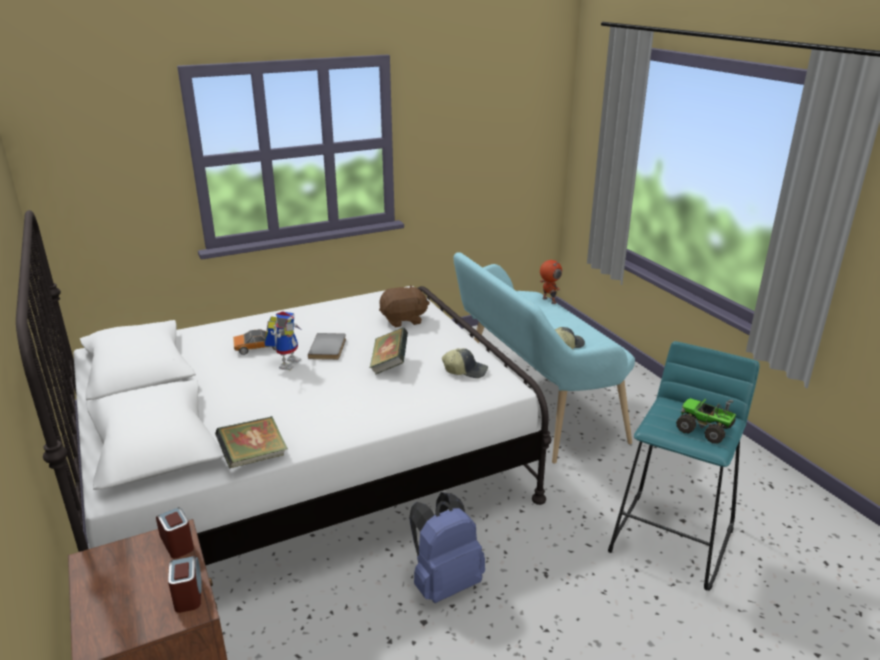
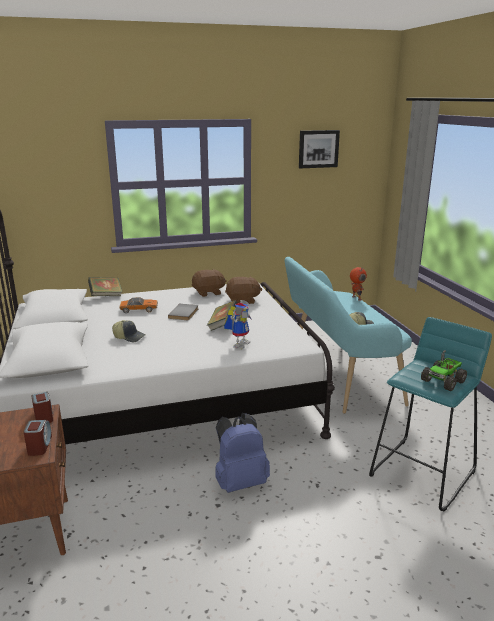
camera: 10 degrees right, 5 degrees down
(254, 457) = (110, 371): book -> book (106, 296)
(287, 362) = (153, 319): toy robot -> toy robot (239, 343)
(351, 310) = (208, 293): none -> brown plush toy
(465, 370) = (276, 333): cap -> cap (129, 337)
(481, 93) = (318, 149): none -> picture
(705, 429) = (443, 381): toy truck -> toy truck turned 90 degrees counterclockwise

